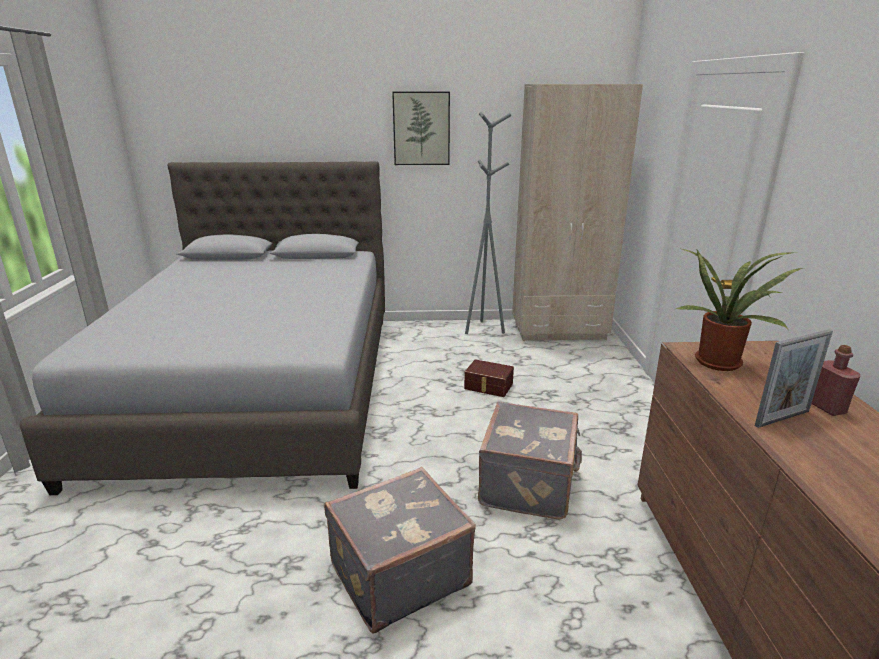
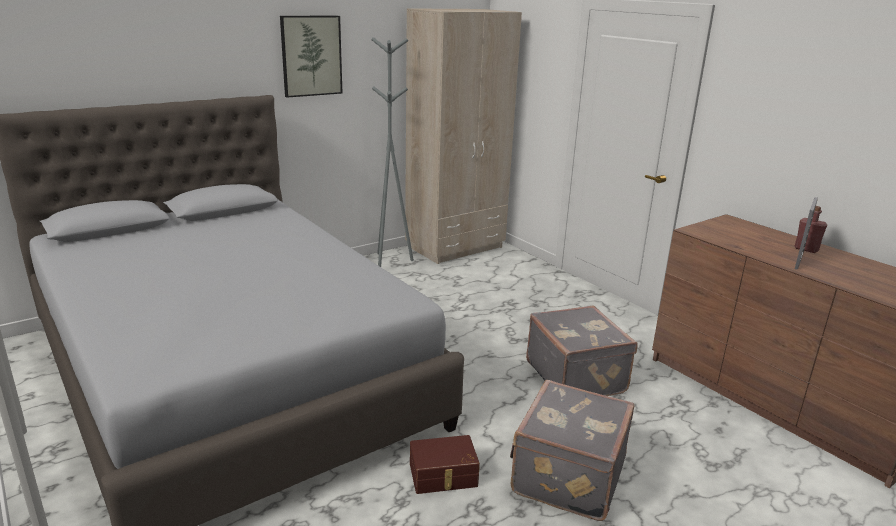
camera: 35 degrees left, 0 degrees up
(488, 386) = (456, 311): brown storage box -> brown storage box (443, 476)
(720, 361) = (721, 234): potted plant -> none

